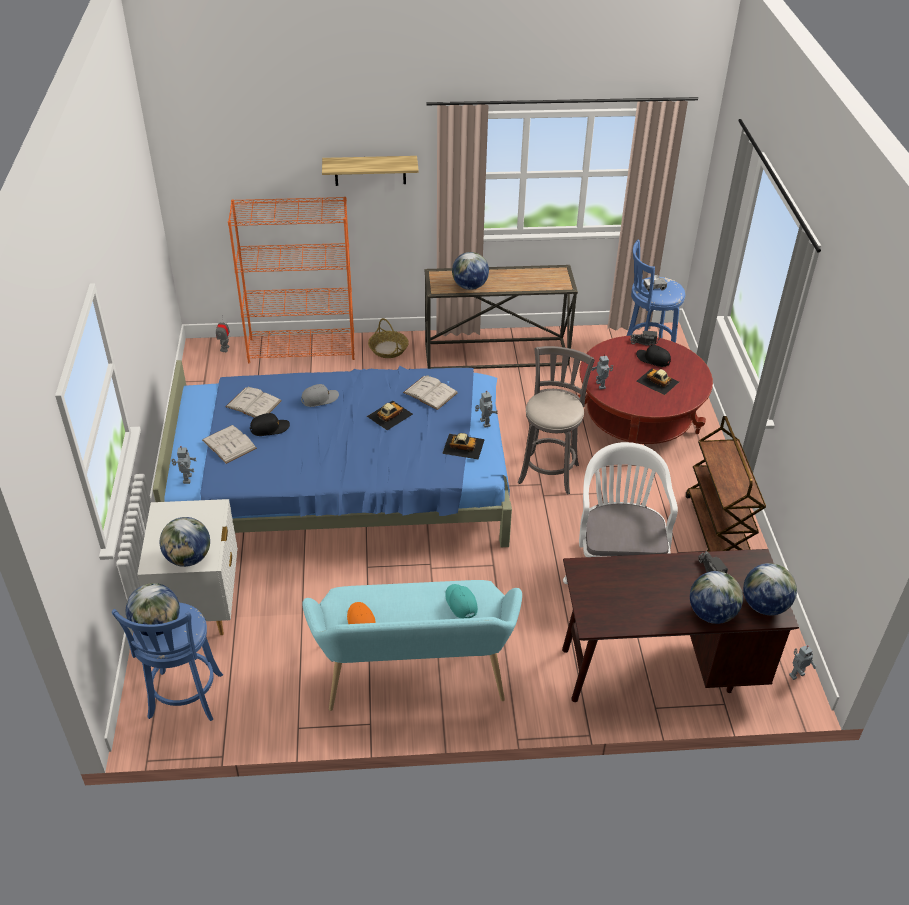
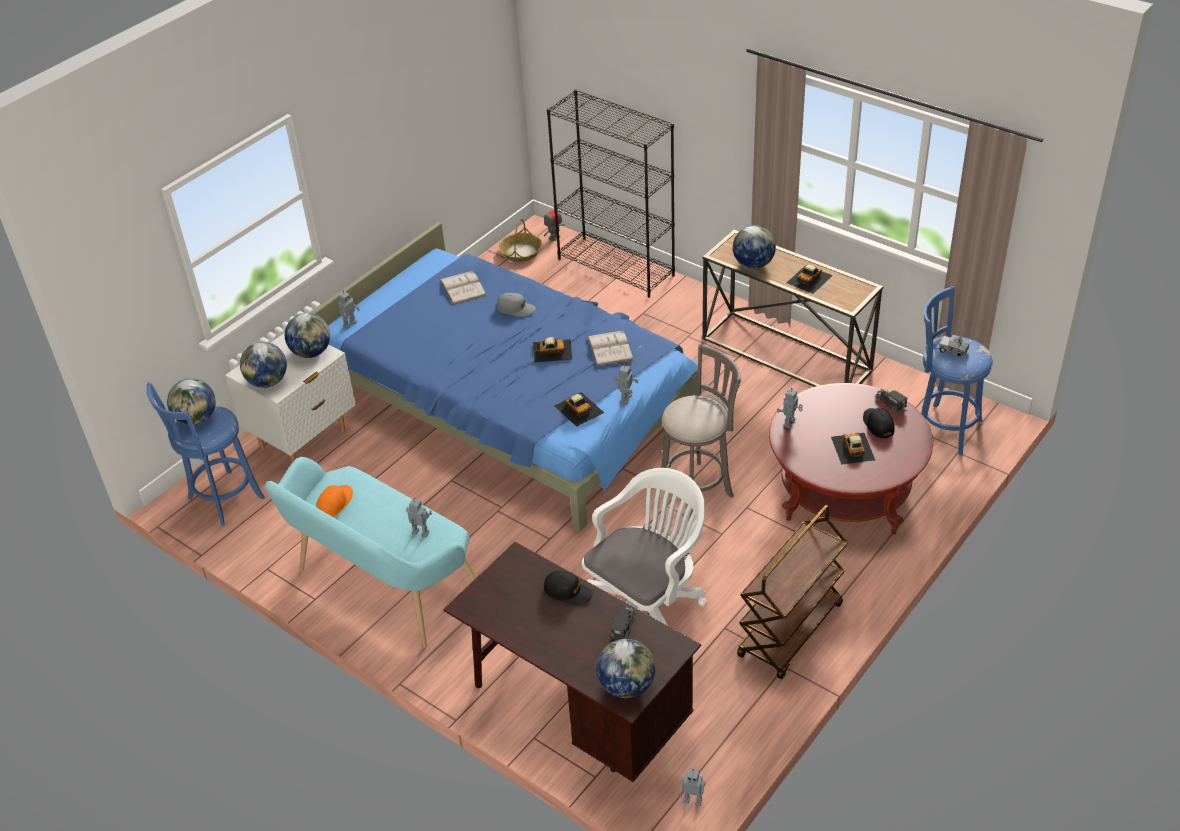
camera: 45 degrees right, 0 degrees up
(229, 444) = (407, 312): white book -> none
(269, 428) = (449, 314): black cap -> black cap (568, 592)
(302, 349) = (616, 267): orange bookcase -> black bookcase
(370, 170) = (700, 104): shelf -> none
(388, 349) = (690, 302): basket -> basket (521, 252)
(461, 603) = (420, 534): turquoise cap -> toy robot
(519, 280) = (809, 279): none -> toy car
(711, 613) = (572, 661): globe -> globe (311, 352)

